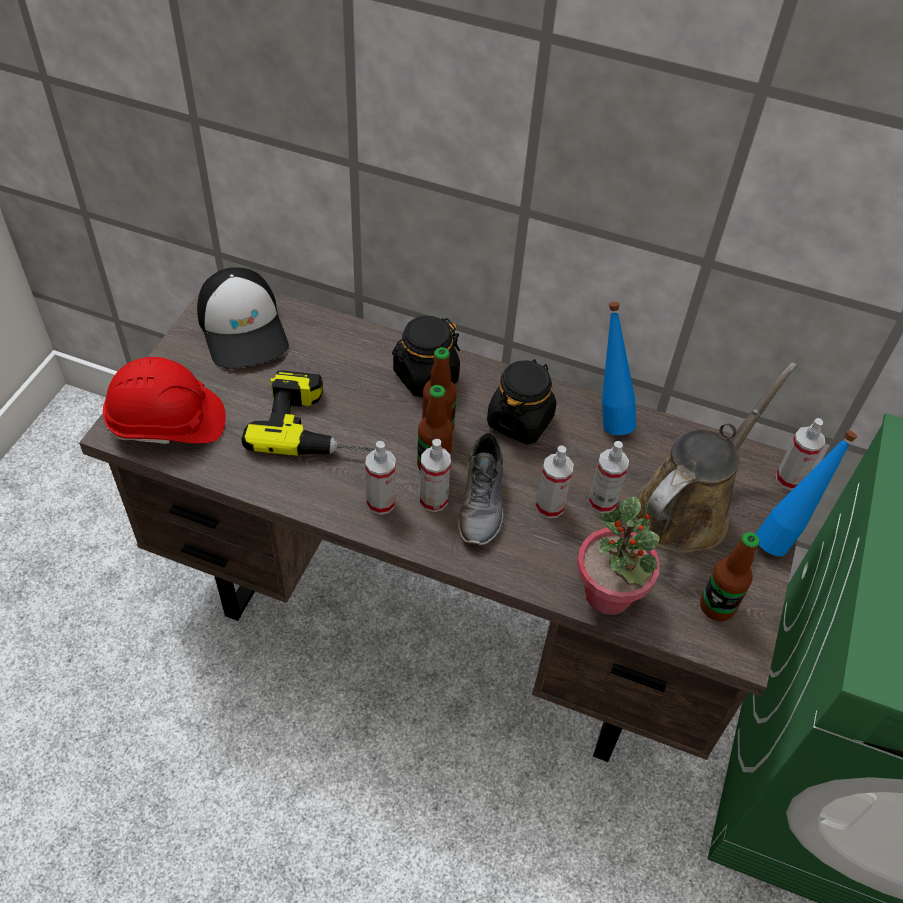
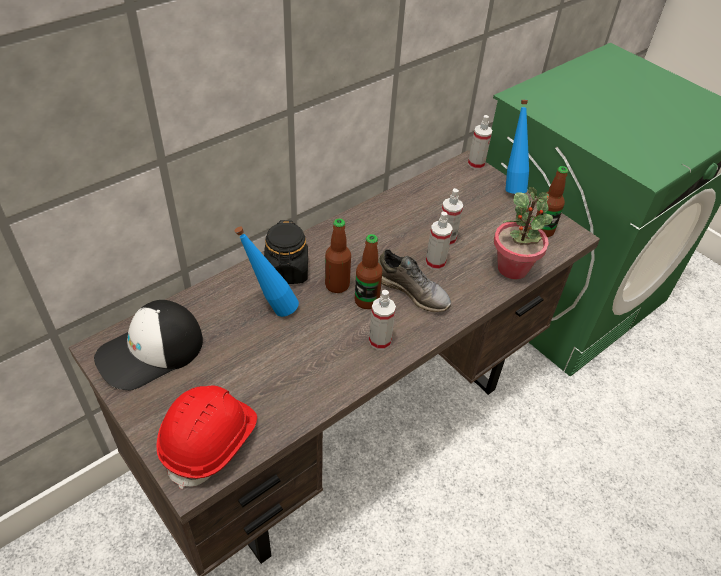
camera: 60 degrees left, 5 degrees down
(244, 329) = (151, 352): cap -> cap turned 135 degrees clockwise
(318, 425) = (286, 346): power drill -> none
(433, 500) = (395, 313): spray bottle -> none
(520, 420) = (360, 244): black jar -> none
(608, 416) = (385, 207): blue bottle -> blue bottle (271, 308)
(687, 507) = (471, 209): brown watering can -> none

